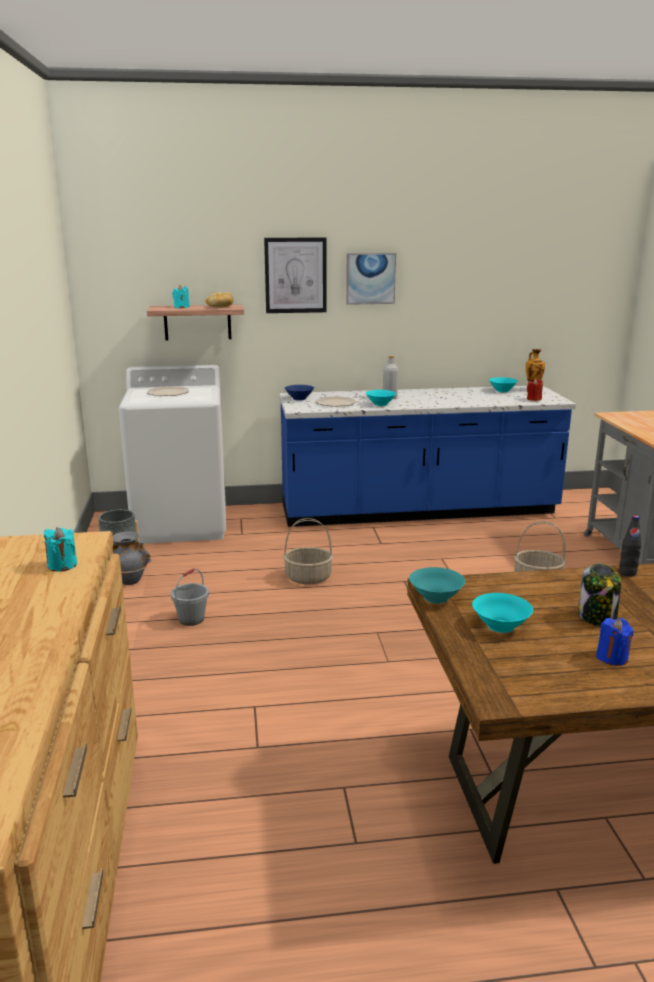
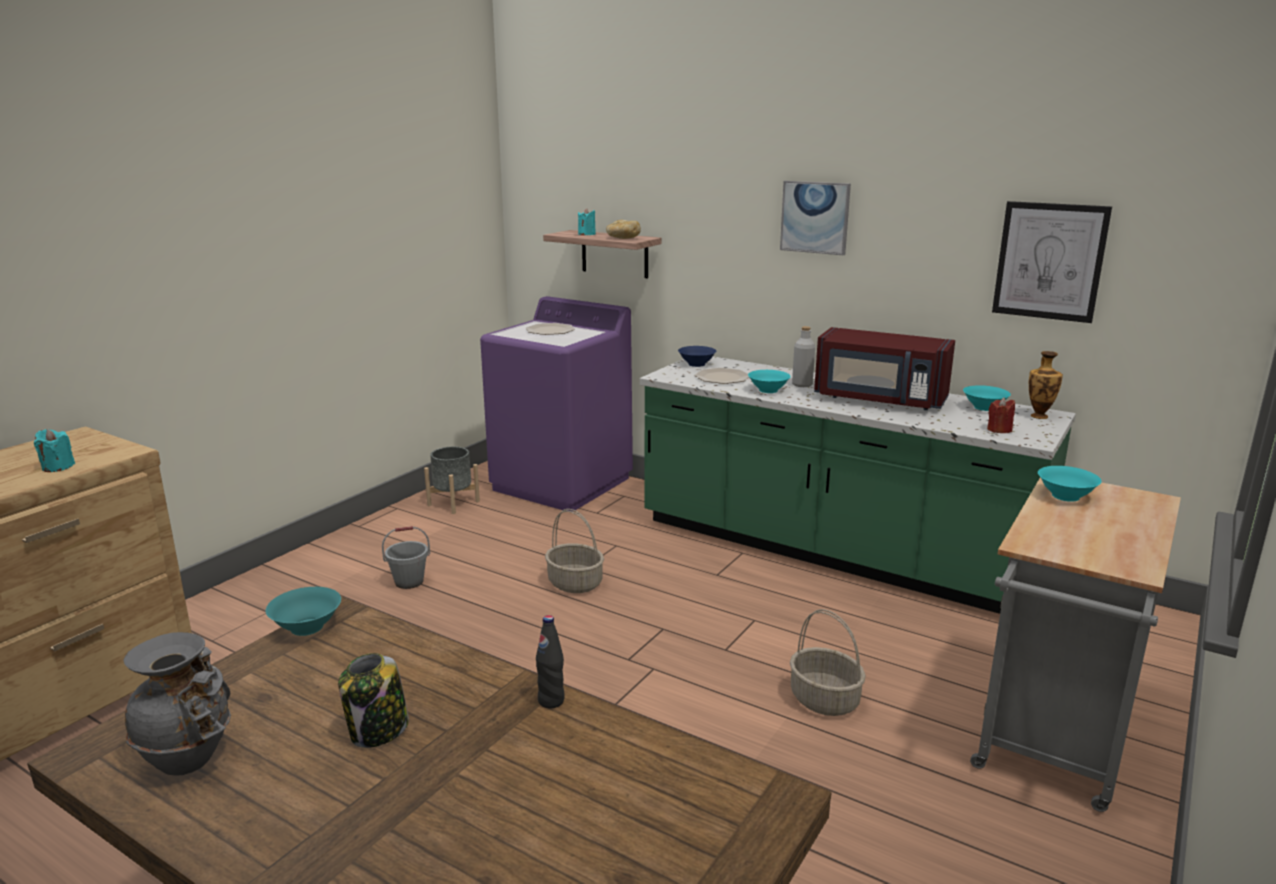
camera: 40 degrees right, 0 degrees up
(130, 580) = (430, 524): grey vase -> grey vase (191, 757)
(182, 524) = (562, 484): white washing machine -> purple washing machine
(295, 275) = (722, 206): picture -> picture (1049, 261)
(418, 511) = (831, 552): blue counter -> green counter
(447, 397) = (879, 400): none -> red microwave
(501, 626) = (277, 686): turquoise bowl -> turquoise bowl (1066, 496)
(612, 657) = (268, 782): blue candle -> none

